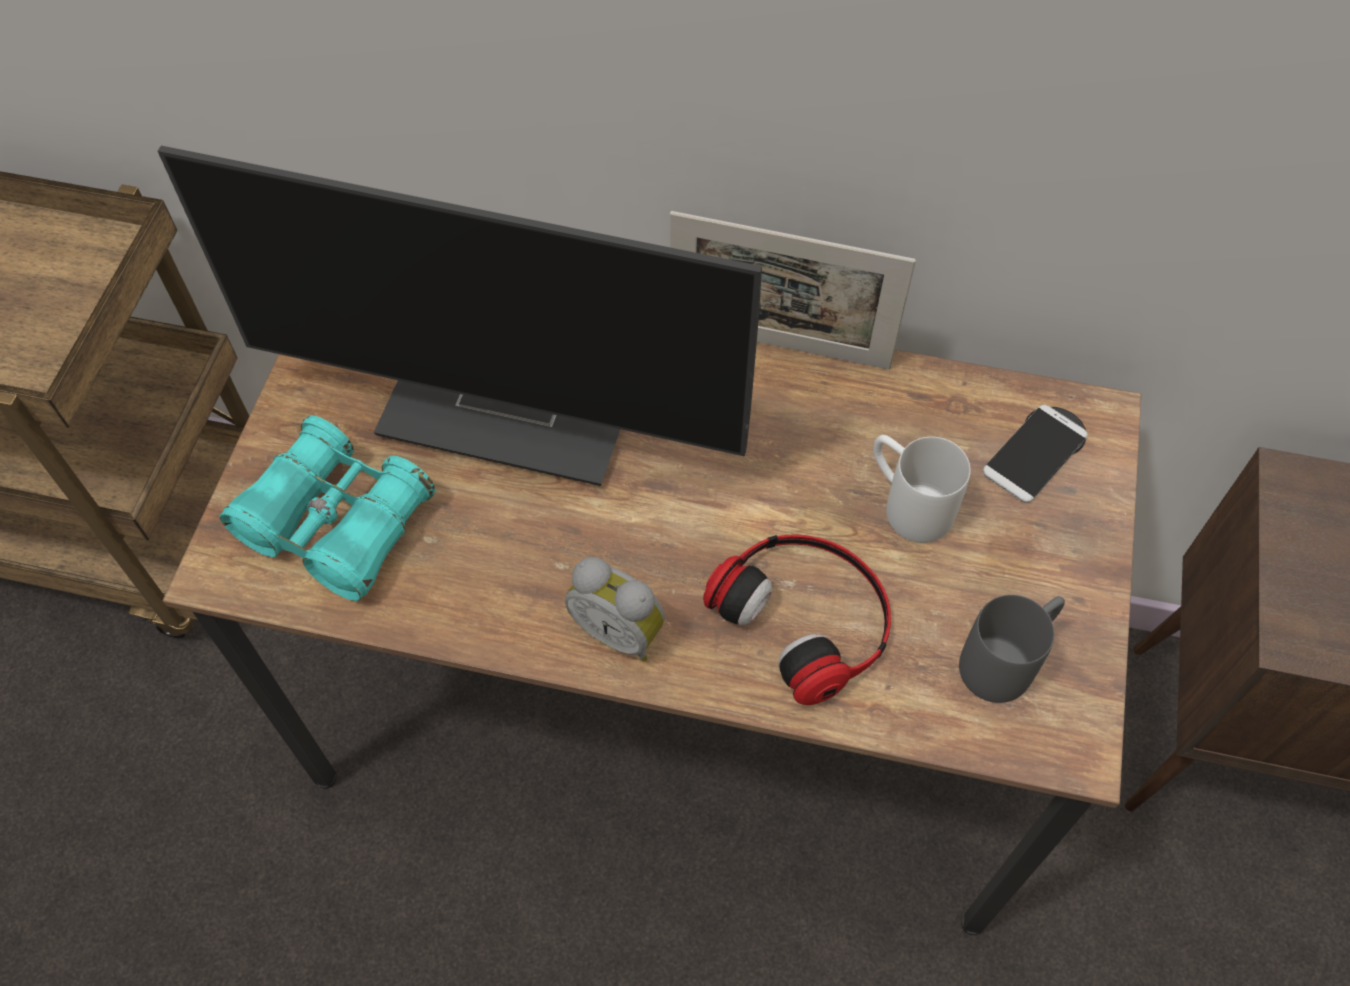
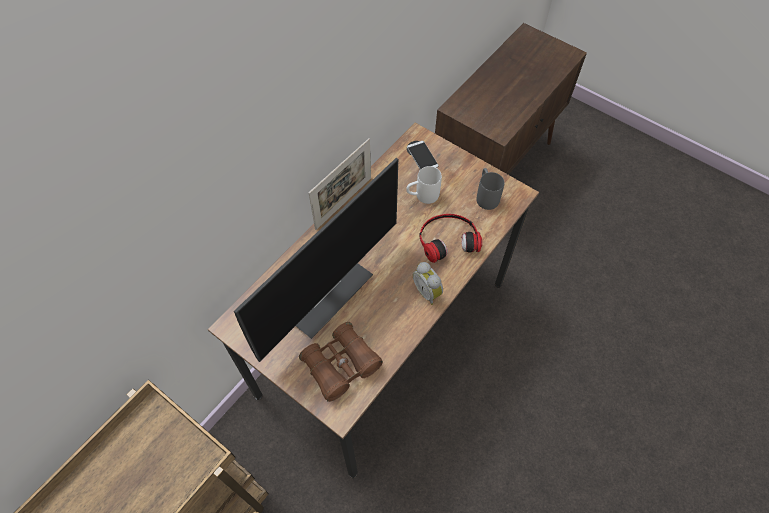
camera: 65 degrees left, 0 degrees up
(337, 523) = (341, 365): turquoise binoculars -> brown binoculars
(620, 630) = (428, 291): alarm clock -> alarm clock turned 90 degrees clockwise

